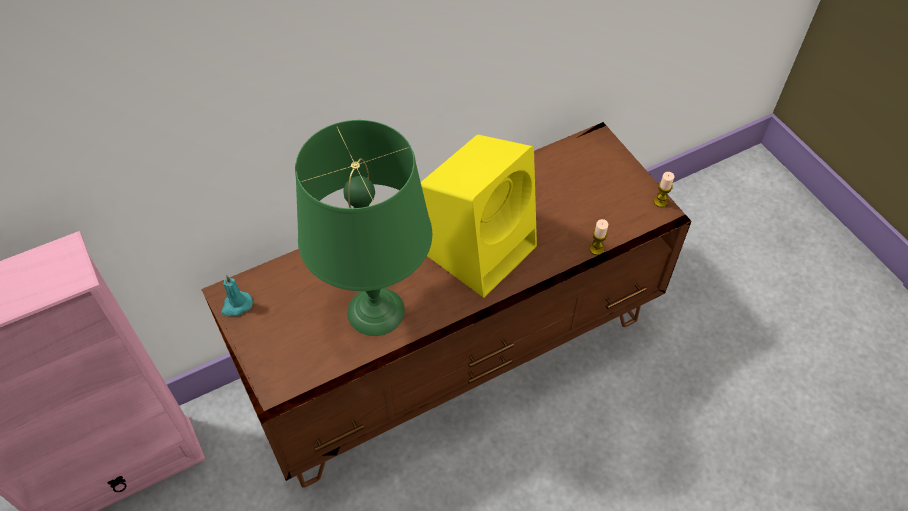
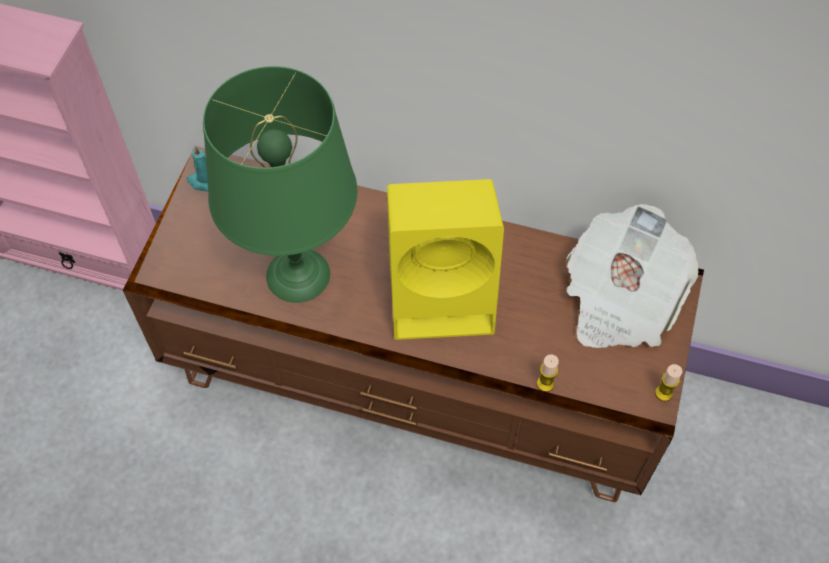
camera: 45 degrees right, 5 degrees up
(580, 171) = (620, 299): none -> newspaper

